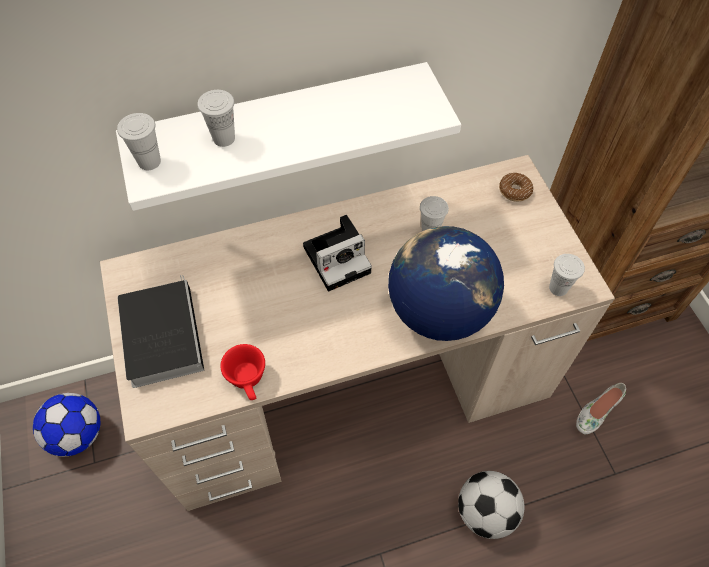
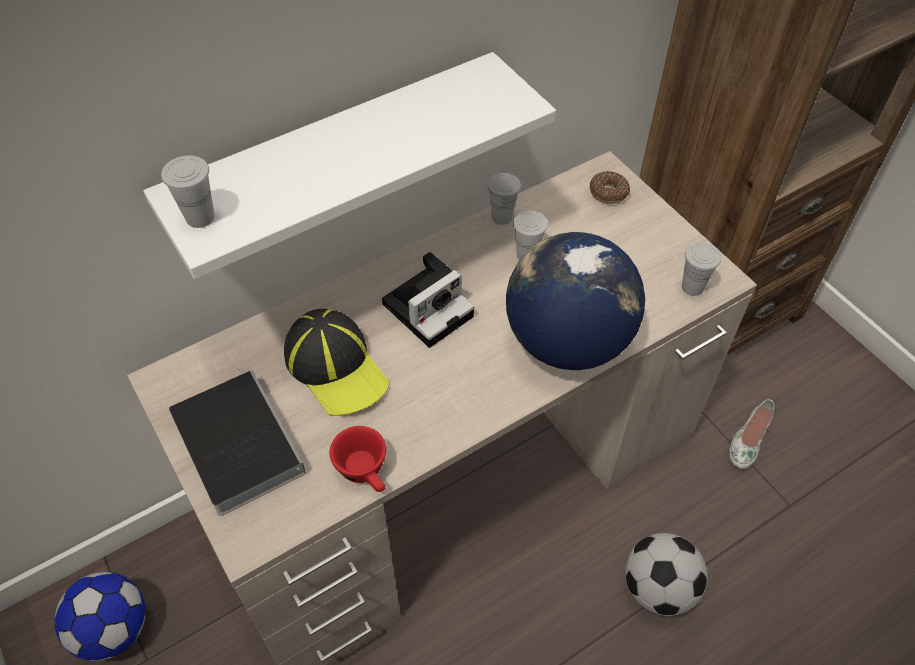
camera: 15 degrees left, 5 degrees down
(224, 138) = (284, 174): white cup -> white cup (502, 217)
(252, 290) = (336, 367): none -> cap

